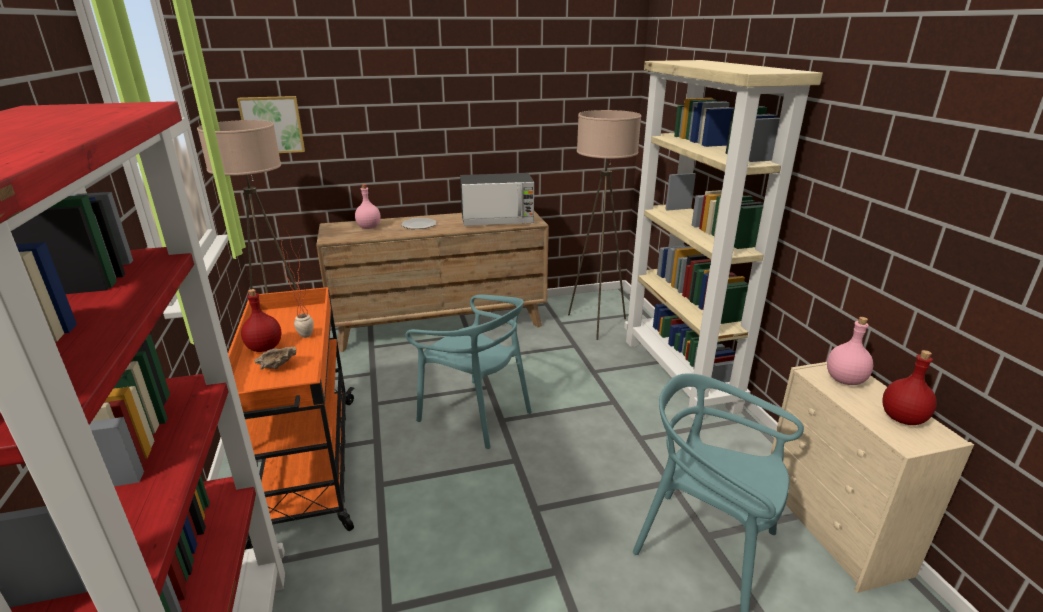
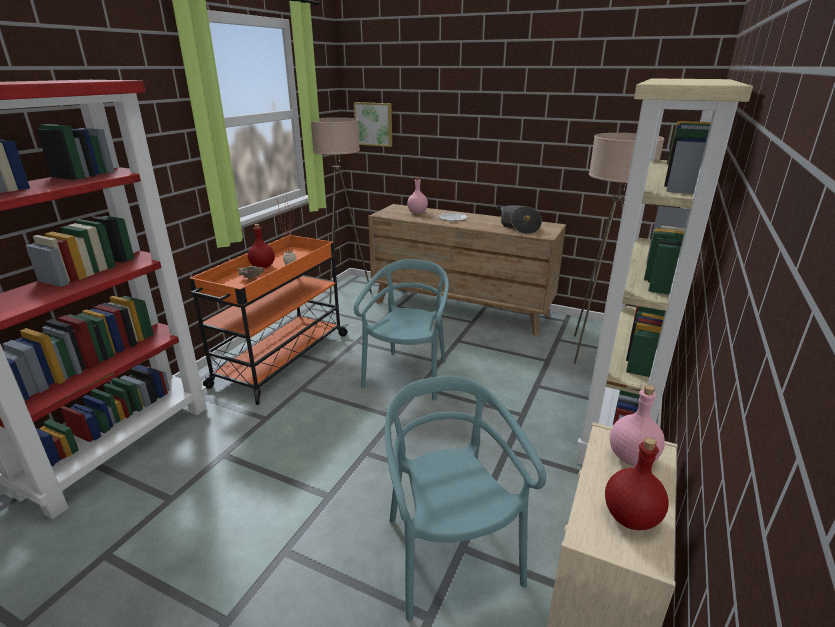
camera: 40 degrees right, 0 degrees up
(476, 414) = (408, 375): turquoise chair -> turquoise chair turned 150 degrees counterclockwise
(497, 220) = (518, 227): microwave -> cooking pot

